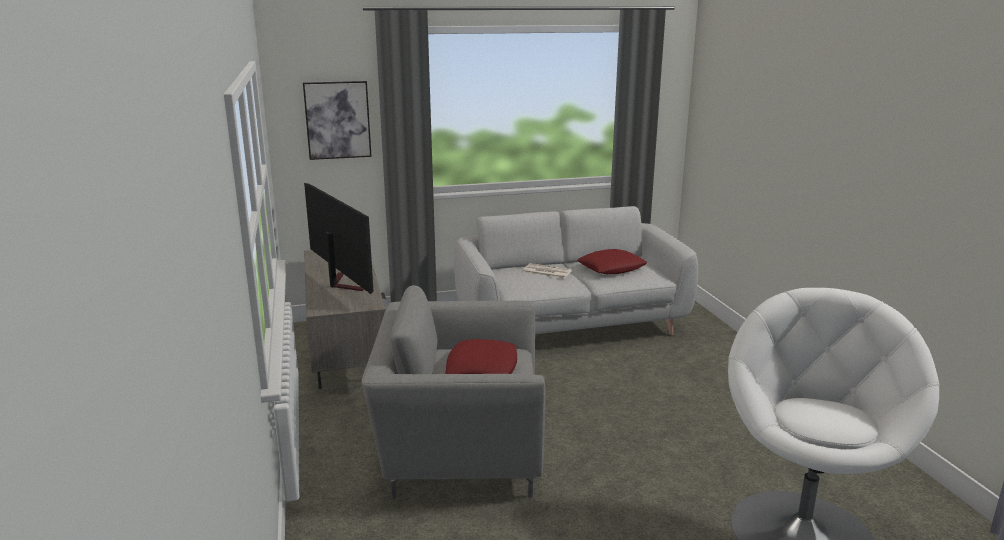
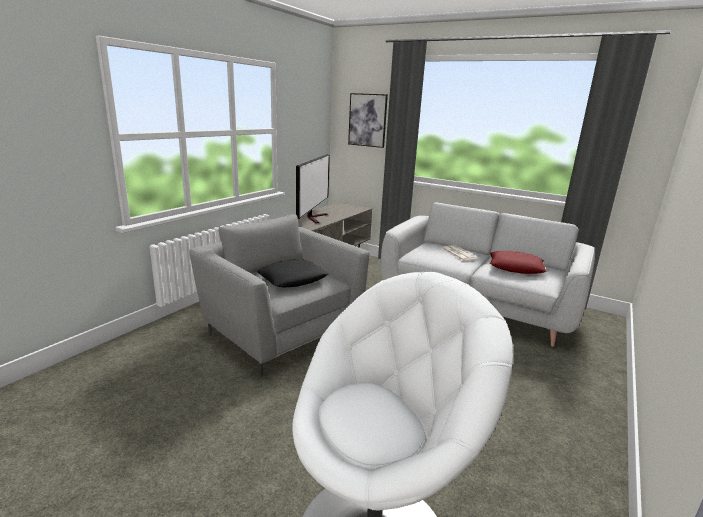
camera: 45 degrees right, 0 degrees up
(482, 368) = (293, 279): red pillow -> black pillow

